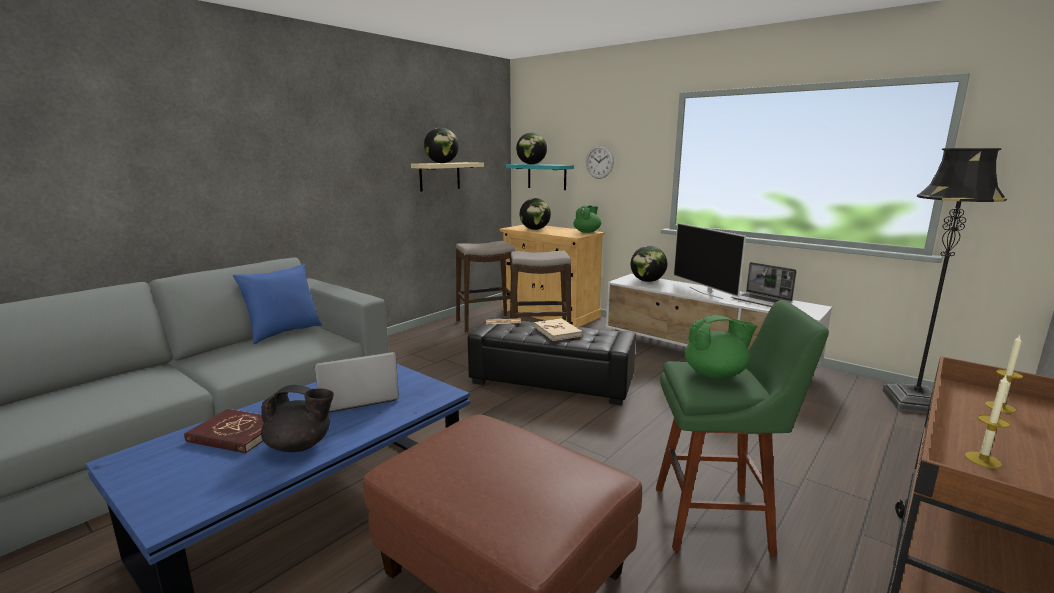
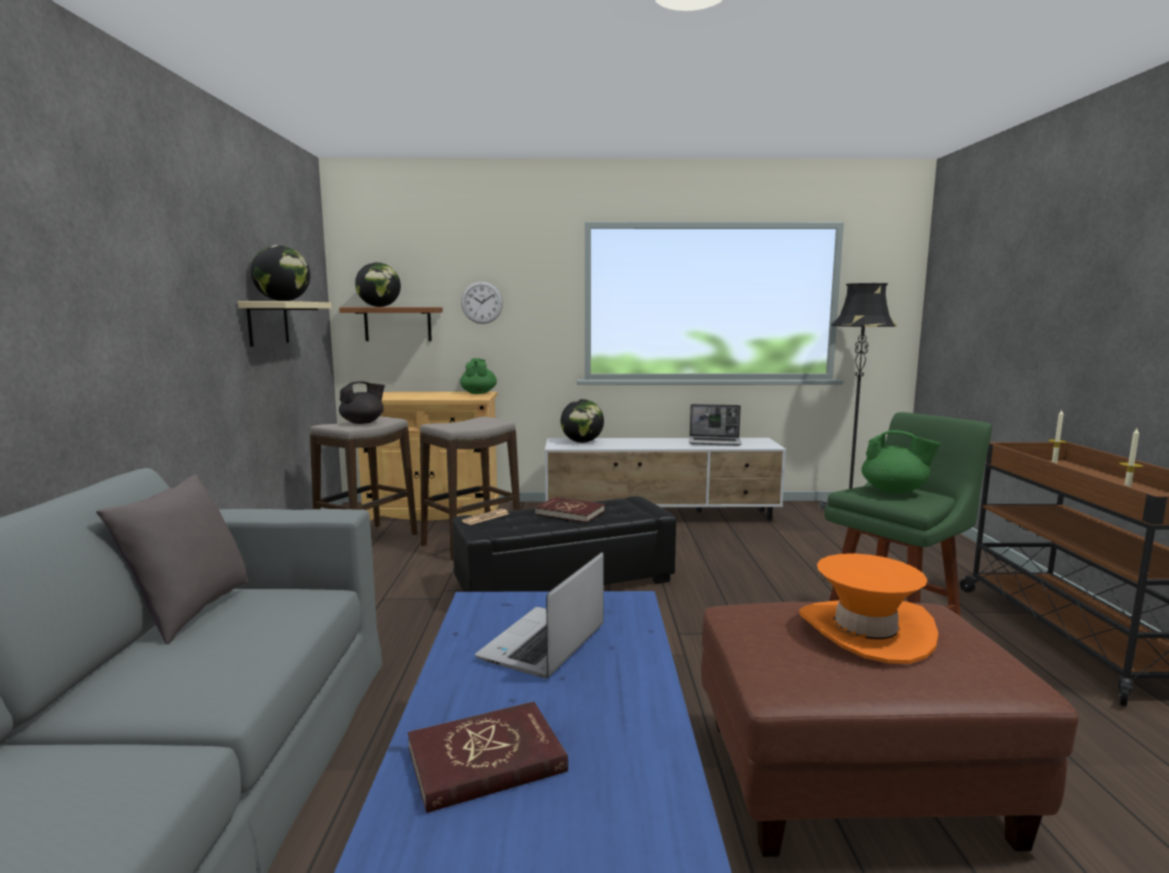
camera: 40 degrees left, 5 degrees down
(284, 333) = (189, 612): blue pillow -> grey pillow
(300, 446) = (616, 724): black teapot -> black teapot (363, 422)
(508, 464) = (865, 631): none -> orange hat
(535, 229) = (404, 396): globe -> none
(546, 176) = (397, 324): turquoise shelf -> brown shelf
(557, 331) = (570, 512): beige book -> red book
(706, 293) = (658, 443): television -> none
(716, 374) = (895, 491): green teapot -> green teapot turned 75 degrees clockwise

